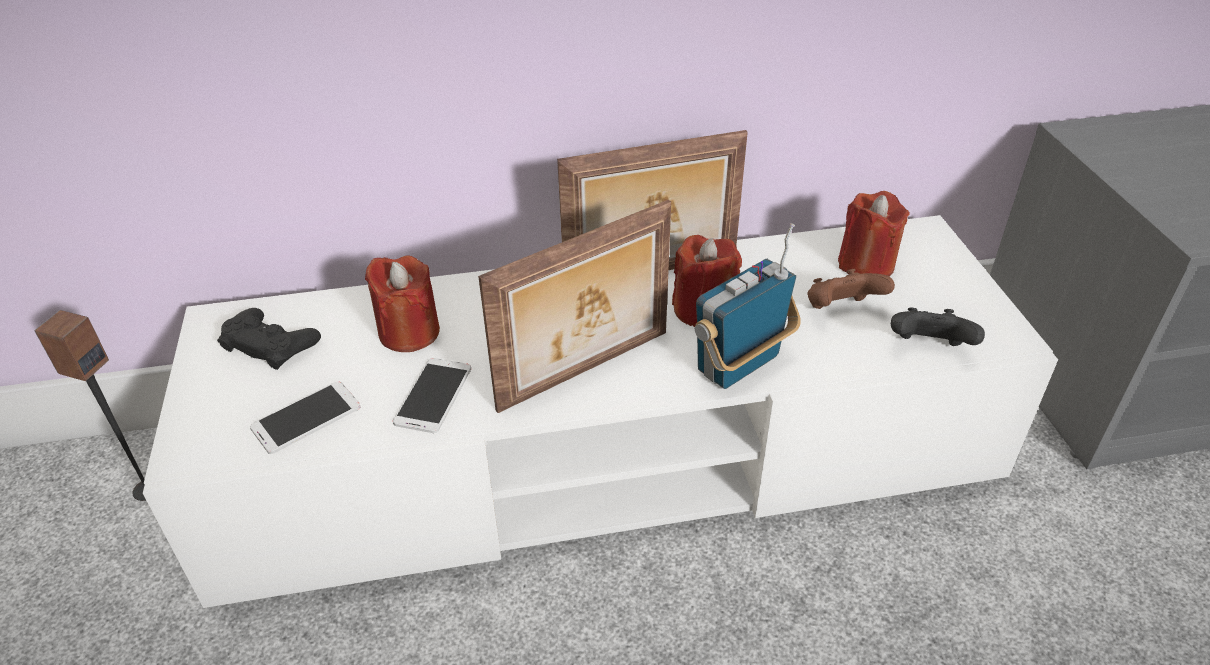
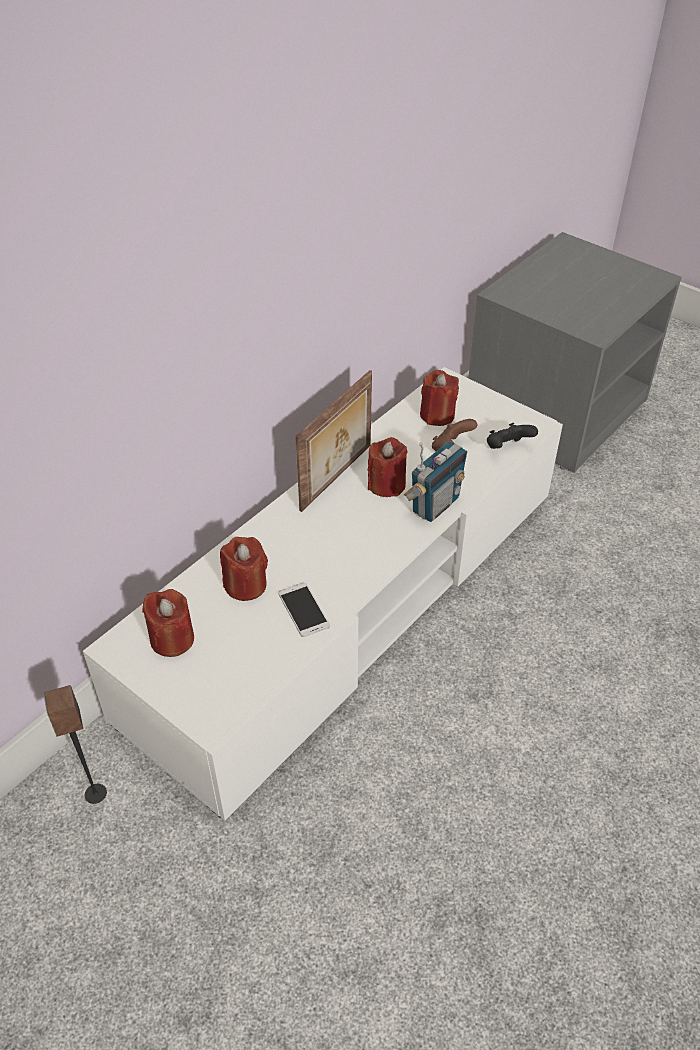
camera: 40 degrees left, 5 degrees up
(270, 344) = (172, 639): black game controller -> red candle
(306, 418) = (250, 663): phone -> none
(586, 372) = (366, 551): picture frame -> none
(740, 365) = (434, 505): radio -> radio turned 150 degrees counterclockwise

